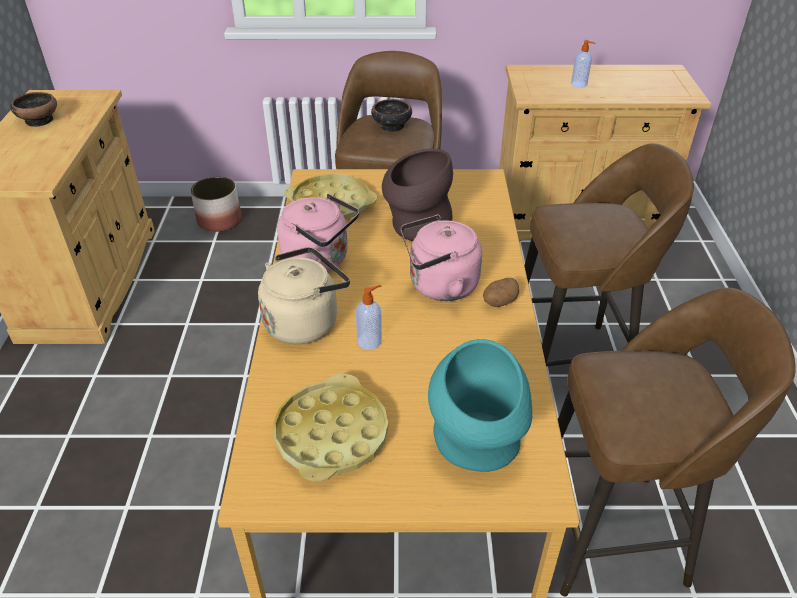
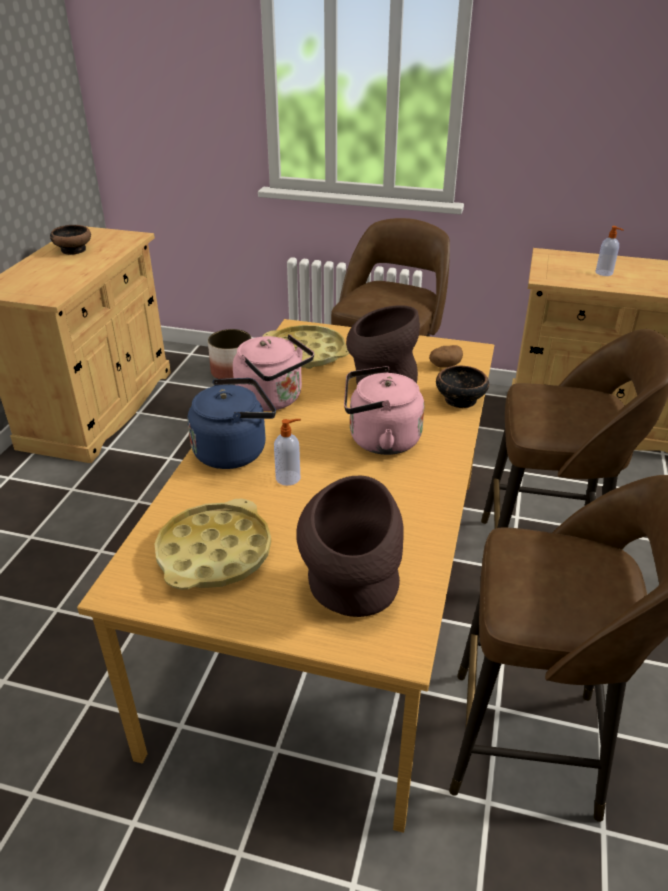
camera: 15 degrees right, 5 degrees down
(305, 321) = (234, 450): beige kettle -> blue kettle
(391, 126) = (395, 292): bowl -> bowl (459, 400)
(476, 447) = (351, 592): turquoise vase -> brown vase
(499, 302) = (434, 464): potato -> potato (444, 365)

